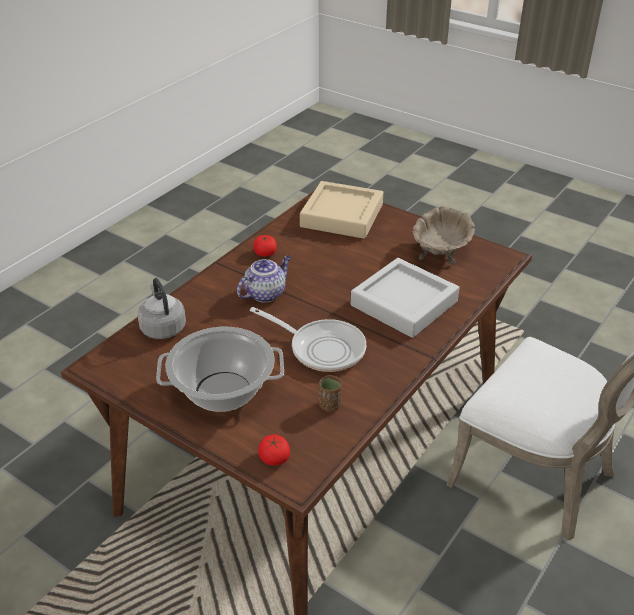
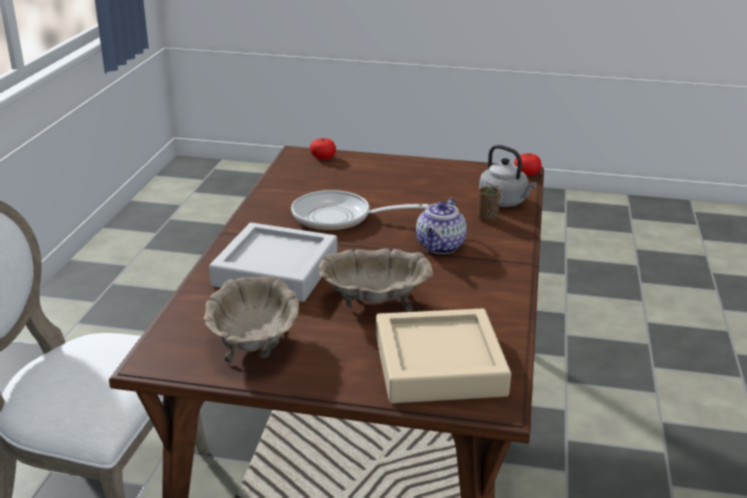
camera: 155 degrees right, 10 degrees down
(222, 392) = (398, 177): cooking pot -> none
(265, 253) = (489, 286): tomato -> tomato (527, 173)
(330, 405) = (302, 186): brown cup -> brown cup (487, 218)
(350, 260) = (374, 303): none -> beige bowl

